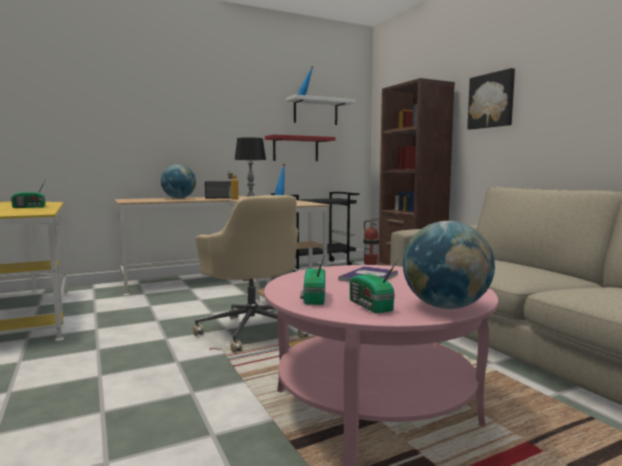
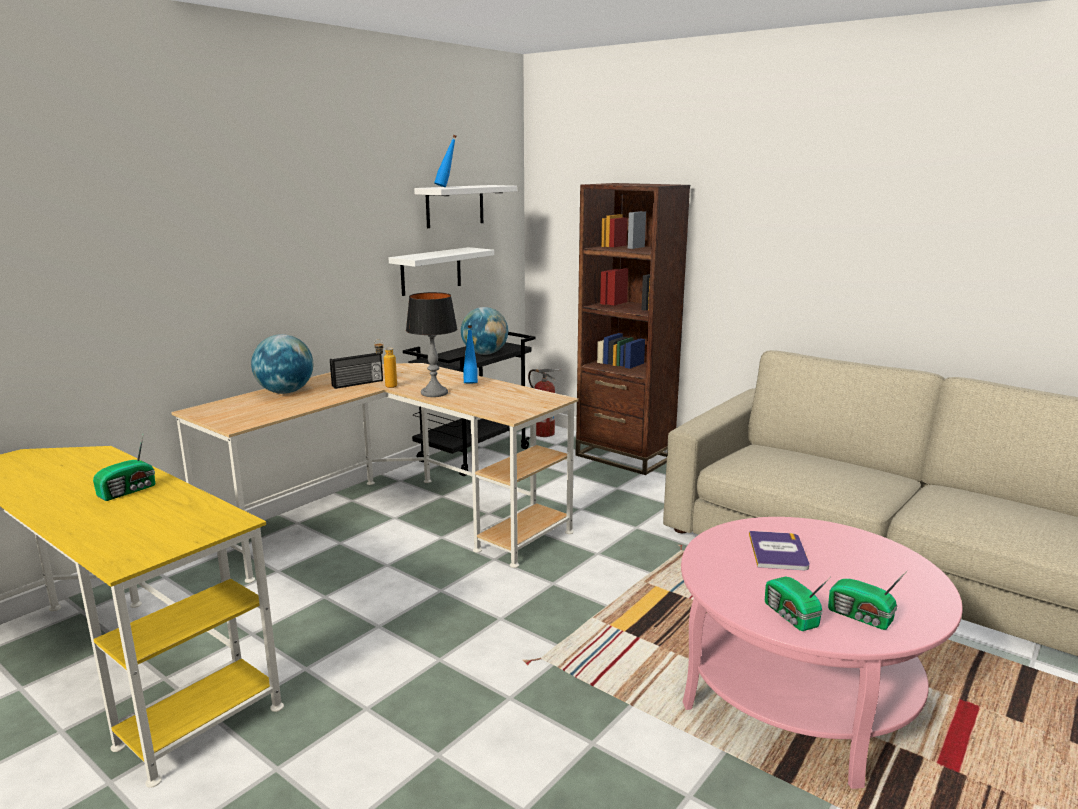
camera: 25 degrees left, 10 degrees up
(252, 330) = (537, 611): beige office chair -> none
(295, 149) = (431, 271): red shelf -> white shelf
(445, 307) = (921, 599): globe -> globe (485, 354)
(491, 100) = (750, 223): picture -> none

